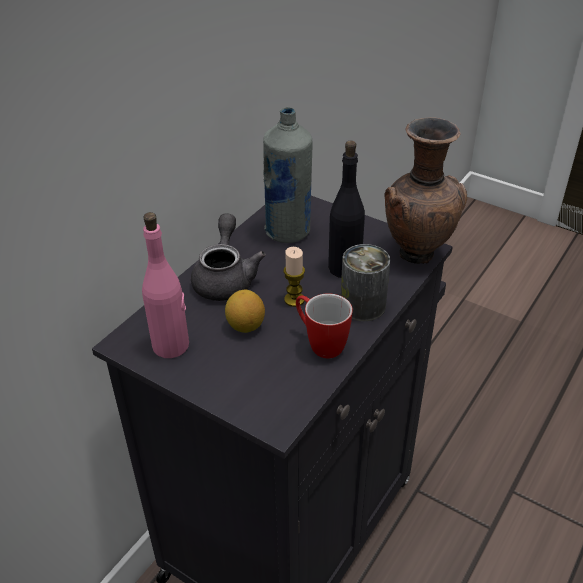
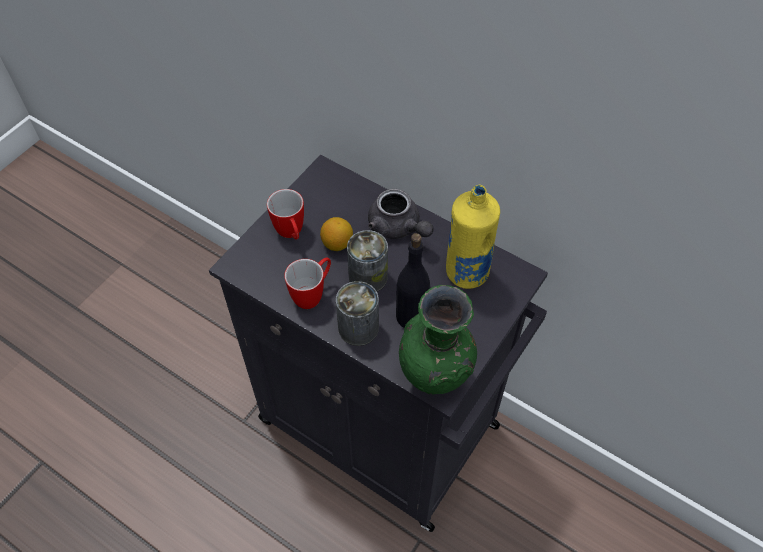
camera: 90 degrees right, 15 degrees up
(171, 345) = (318, 199): pink bottle -> none
(225, 278) = (398, 228): grey teapot -> grey teapot turned 45 degrees clockwise
(228, 368) = (291, 234): none -> mug
(288, 232) = (466, 273): grey bottle -> yellow bottle
(294, 300) = (368, 277): candle -> can
(417, 253) = (435, 381): brown vase -> green vase

